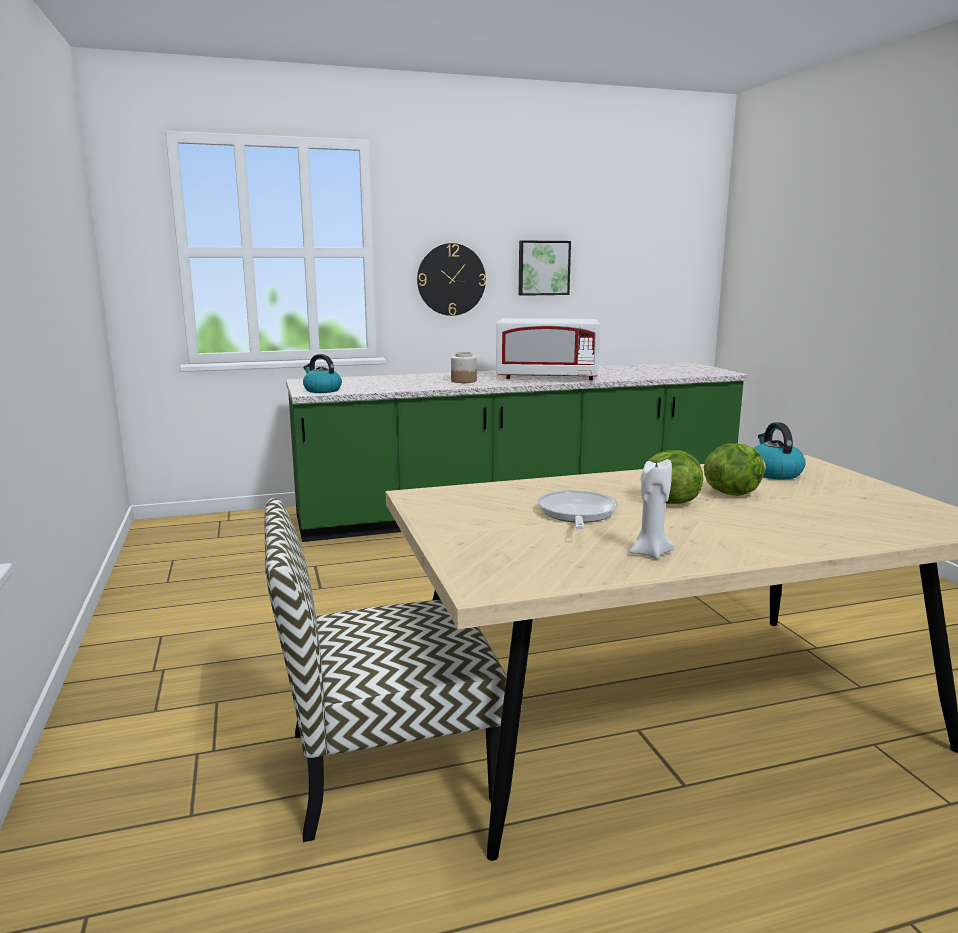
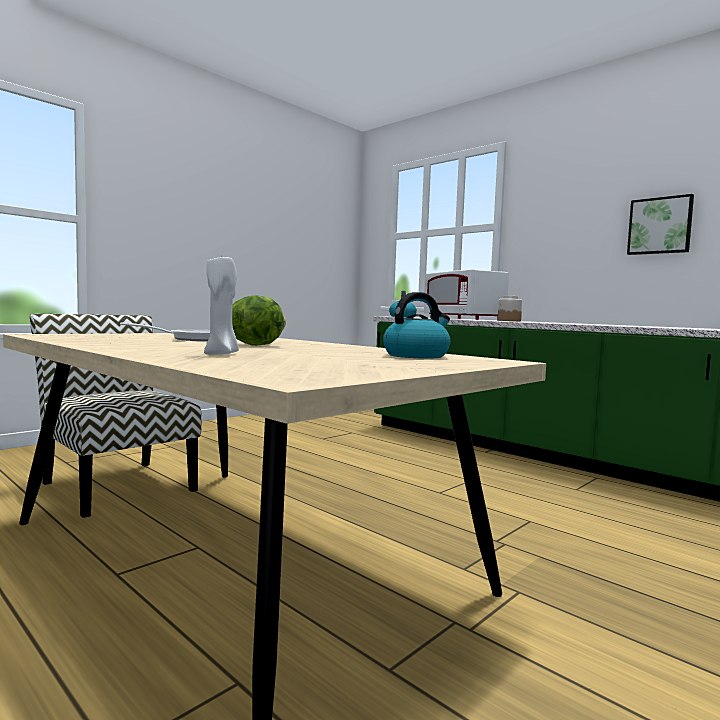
camera: 60 degrees right, 10 degrees down
(451, 279) = (562, 243): wall clock -> none
(547, 377) = (589, 324): white microwave -> white microwave (463, 319)
(650, 553) = (110, 342): white candle -> white candle (222, 354)
(732, 493) = (310, 350): lettuce -> none

